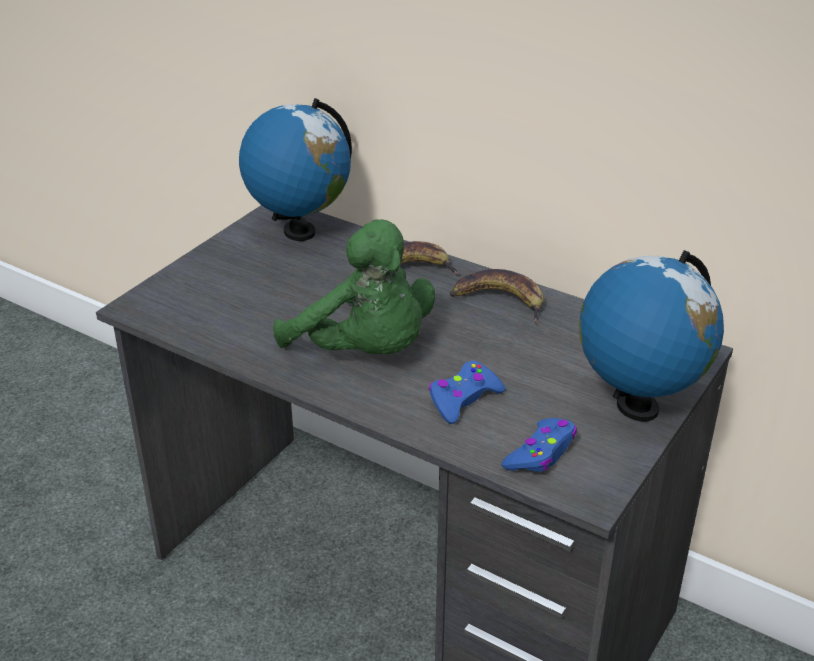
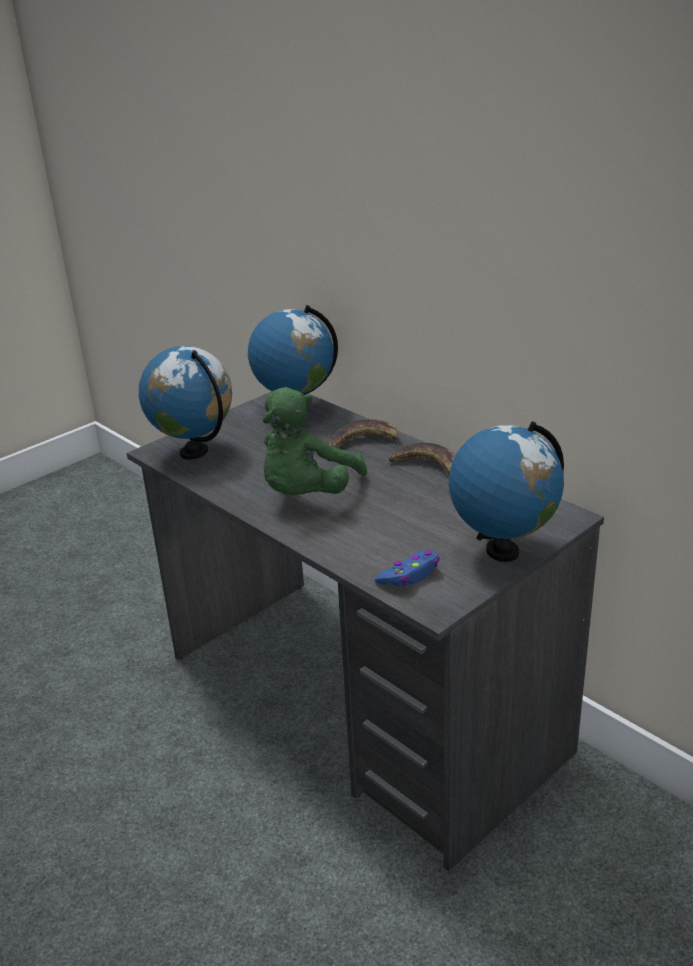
camera: 15 degrees right, 5 degrees down
(190, 304) = (194, 452): none -> globe
(365, 352) = (307, 494): green plush toy -> green plush toy turned 60 degrees clockwise
(463, 399) = (367, 533): blue game controller -> none

